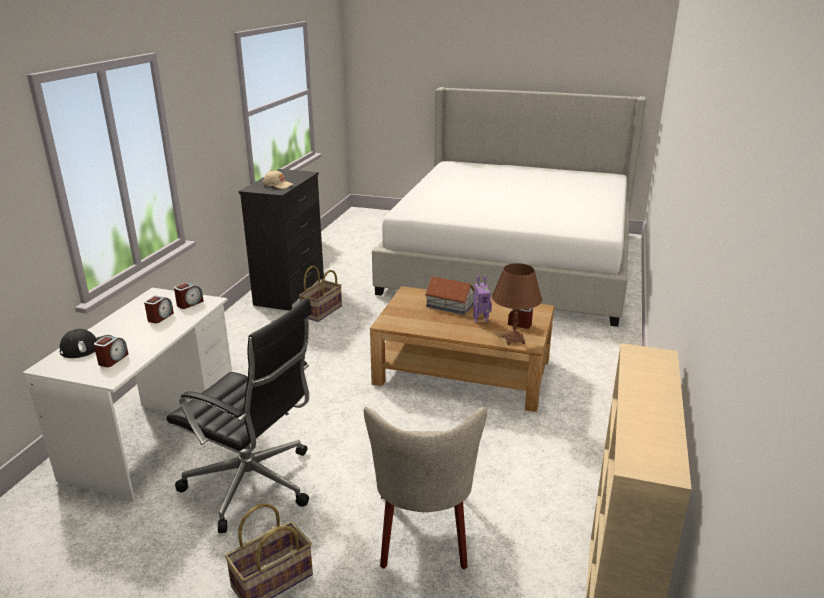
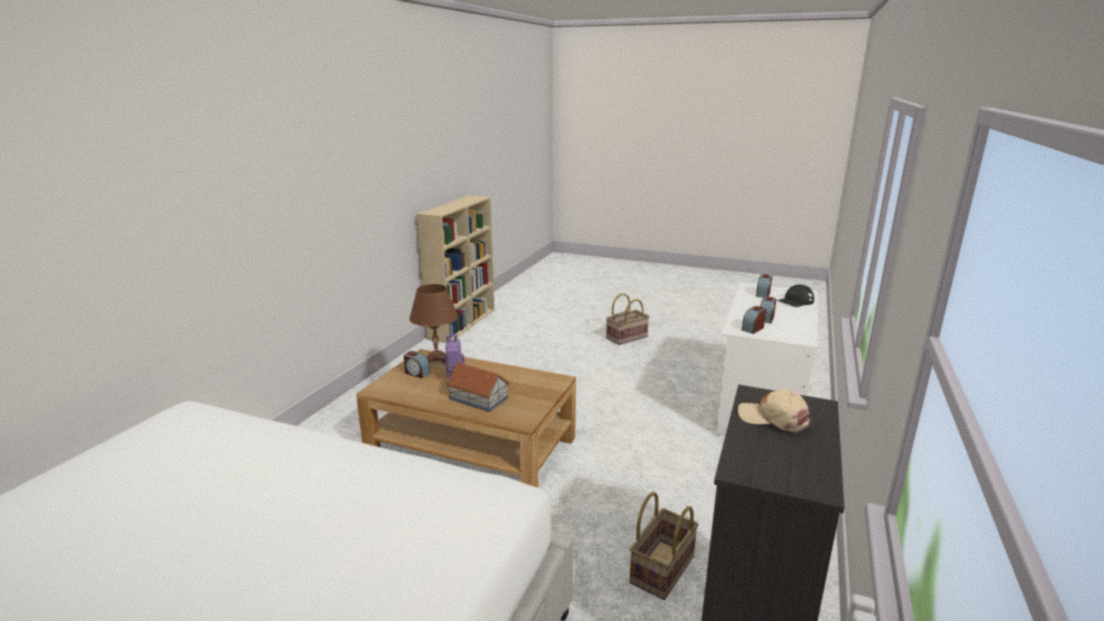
camera: 175 degrees left, 5 degrees down
(253, 485) = (657, 371): black office chair -> none
(424, 536) = (544, 347): beige chair -> none

